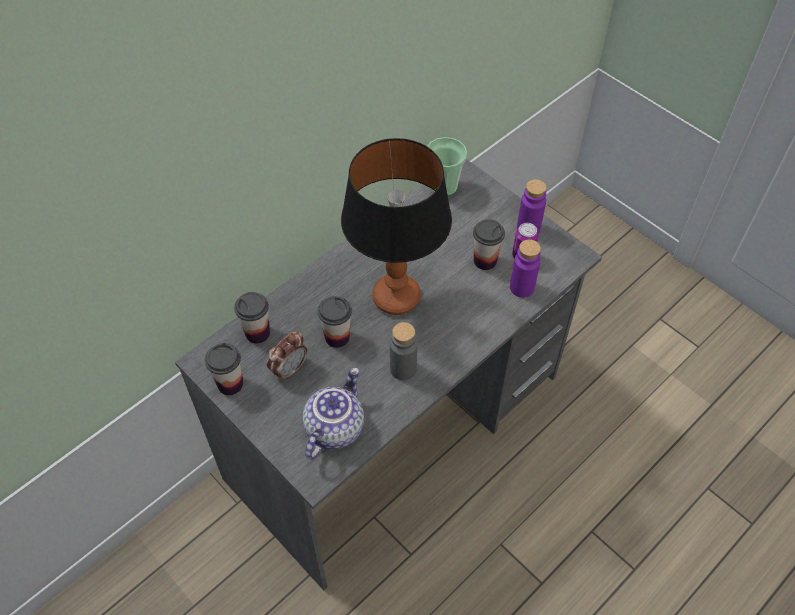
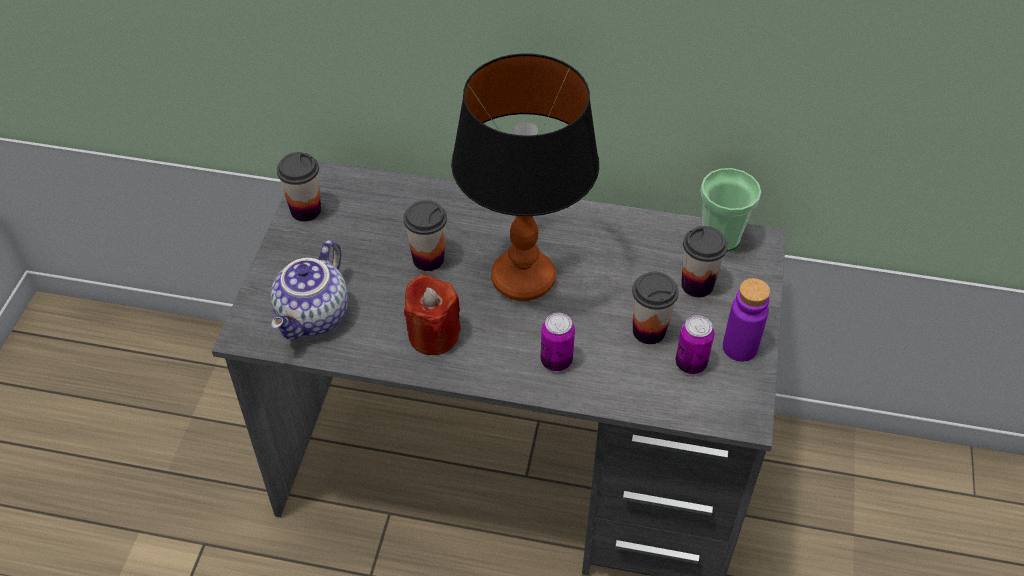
camera: 55 degrees right, 5 degrees down
(257, 333) = (381, 196): cup -> cup (697, 285)
(289, 369) = (358, 244): alarm clock -> none
(333, 427) = (314, 316): teapot -> teapot turned 120 degrees clockwise
(403, 369) = (433, 335): grey bottle -> red candle
(472, 317) = (556, 361): none -> can
(522, 287) = (642, 386): purple bottle -> none

